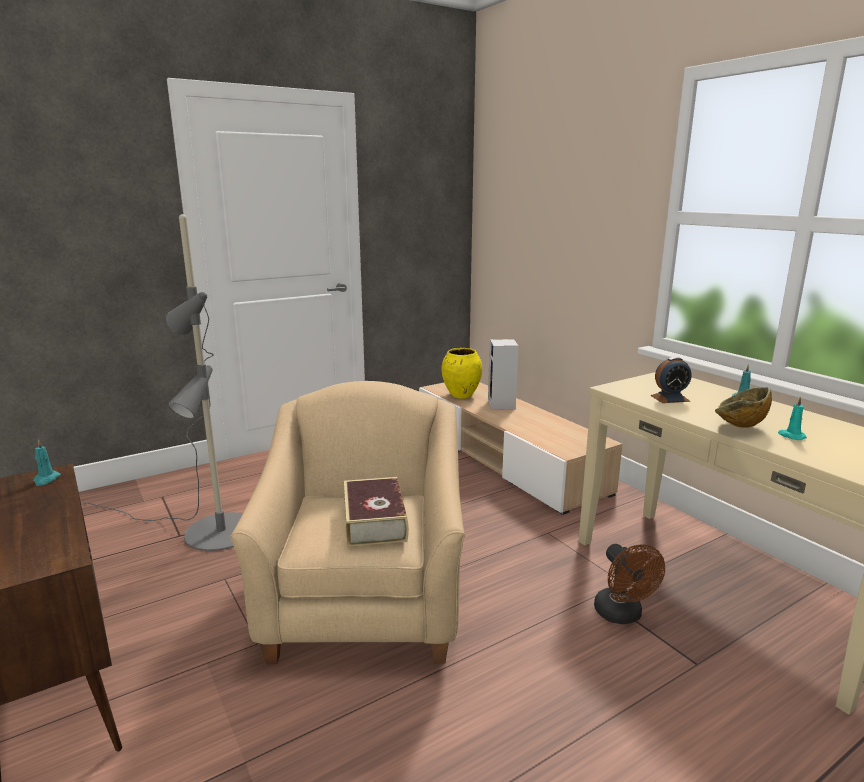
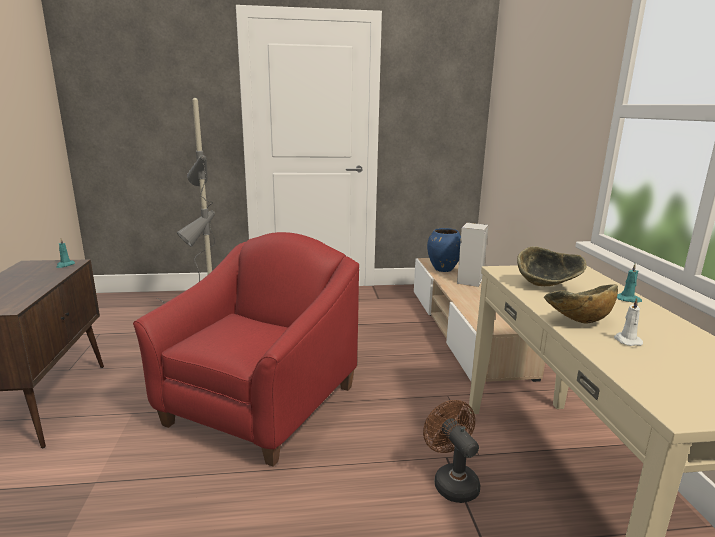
camera: 25 degrees right, 0 degrees up
(366, 601) = (261, 405): beige armchair -> red armchair
(375, 521) = (245, 338): book -> none
(461, 395) = (443, 269): yellow vase -> blue vase
(622, 615) = (452, 481): brown fan -> brown fan turned 150 degrees clockwise
(670, 398) = (545, 286): alarm clock -> bowl
(791, 436) = (626, 340): turquoise candle -> white candle

